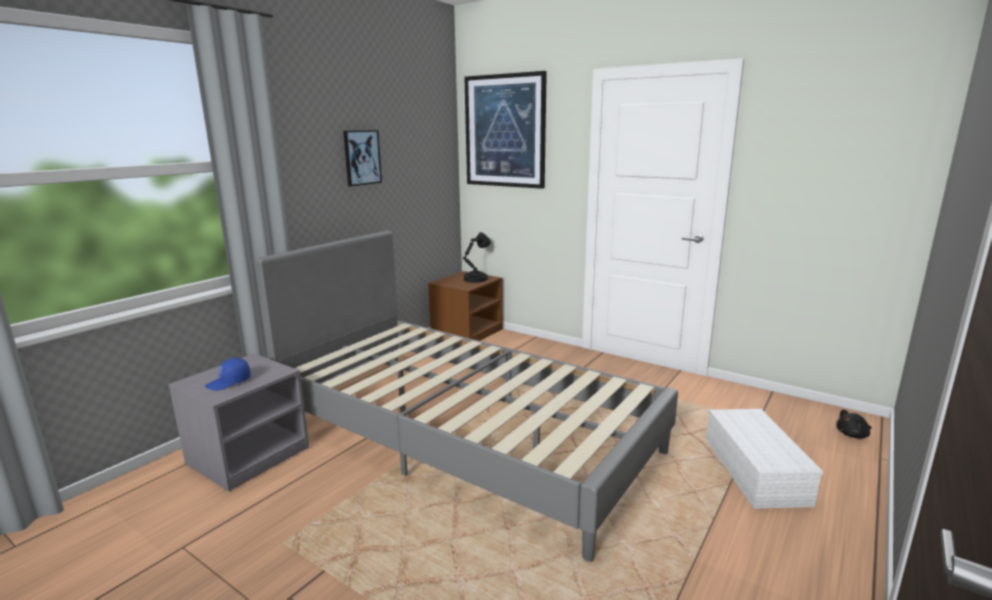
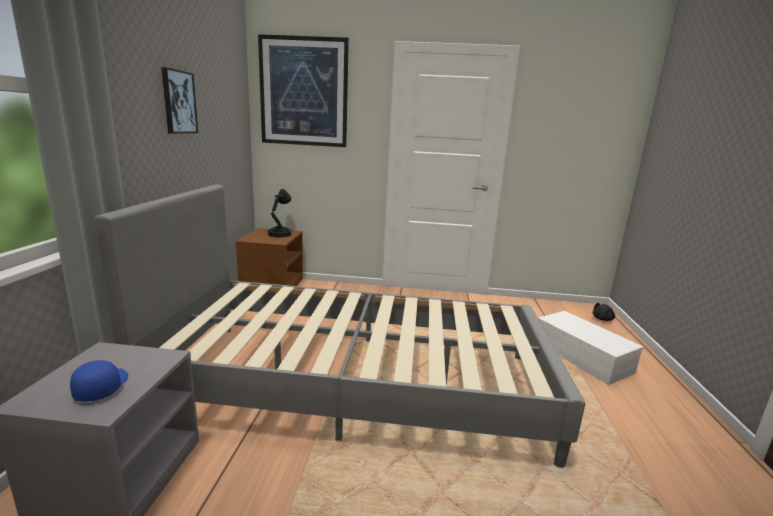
camera: 30 degrees left, 0 degrees up
(229, 382) = (101, 387): blue cap -> blue cap turned 150 degrees clockwise

